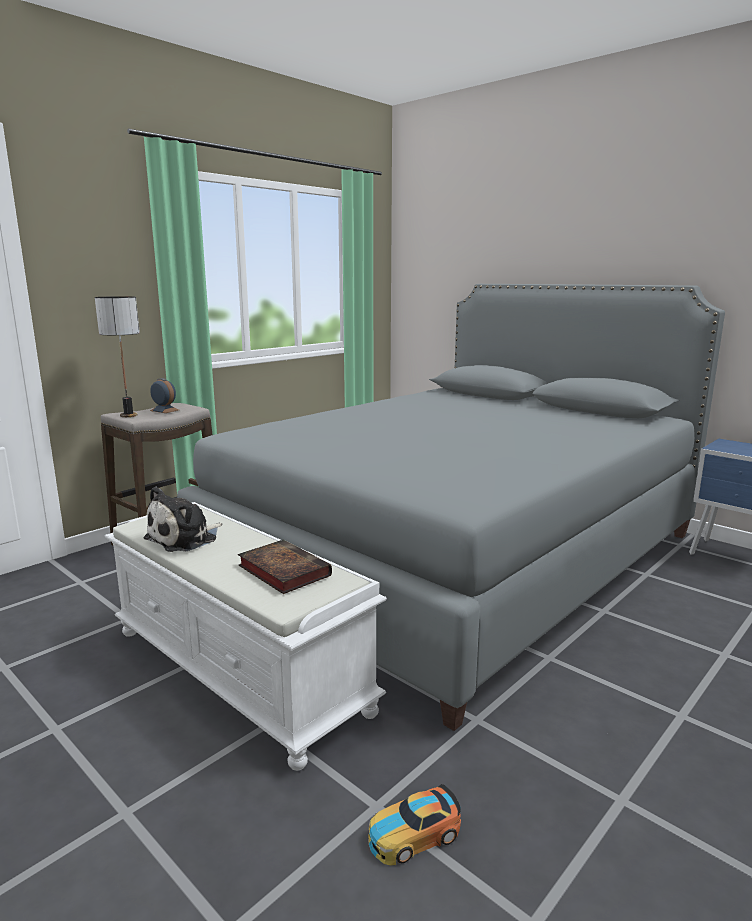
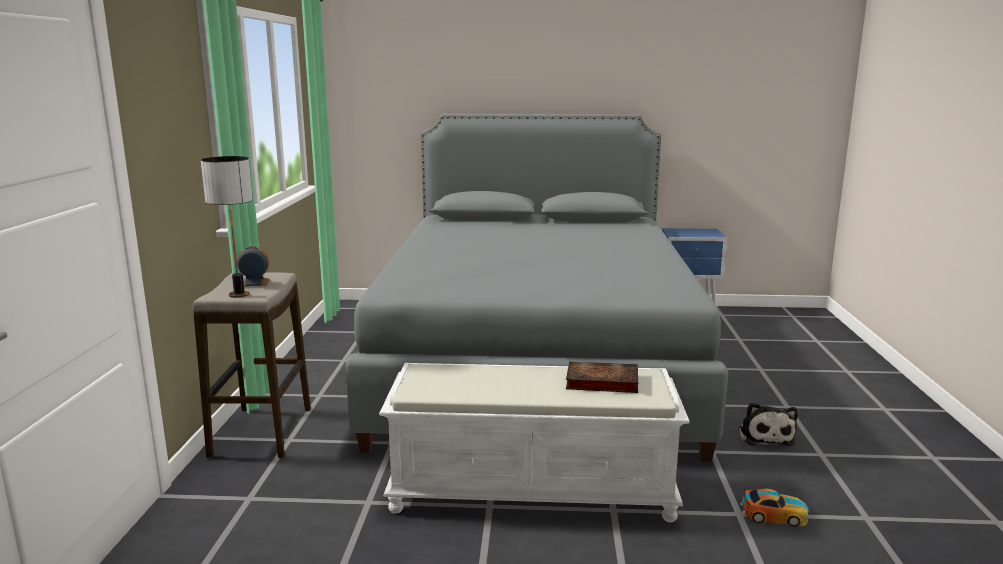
camera: 40 degrees left, 0 degrees up
(185, 538) = (480, 387): plush toy -> plush toy (765, 435)
(413, 834) = (774, 515): toy car -> toy car turned 105 degrees counterclockwise

